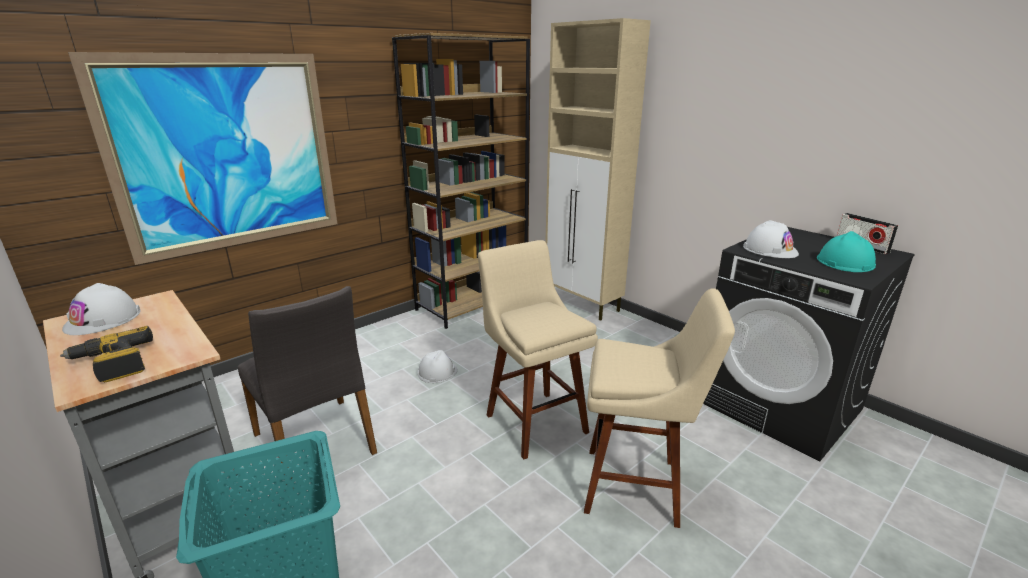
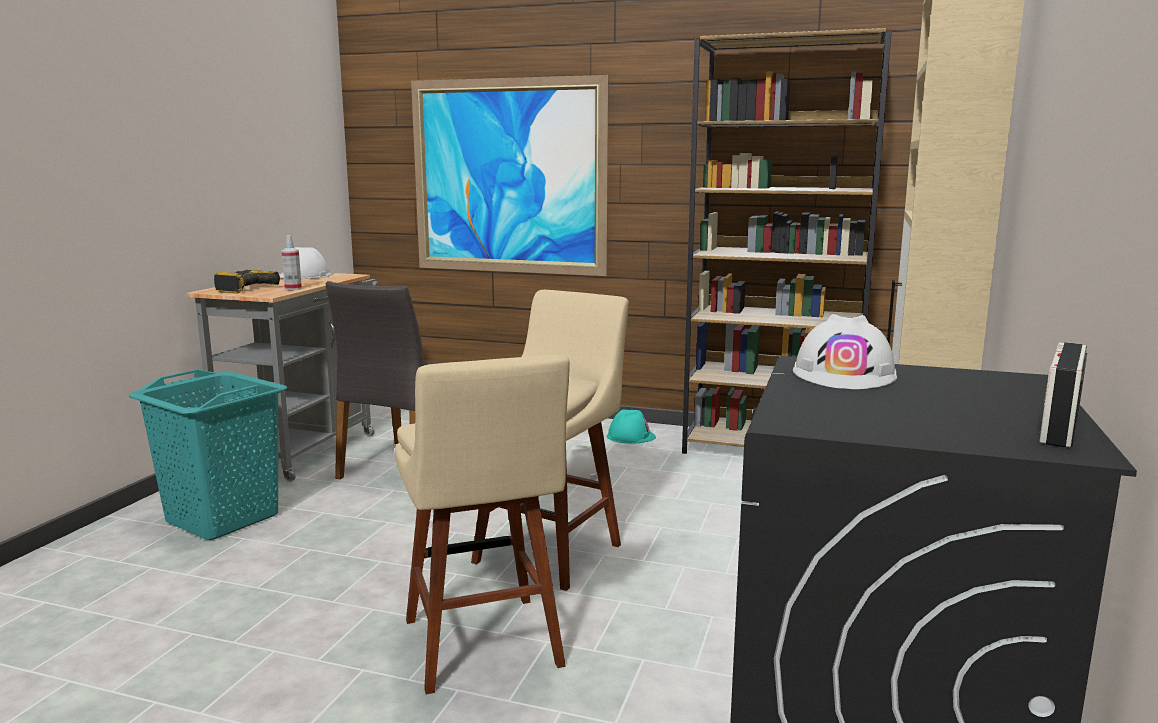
camera: 60 degrees right, 10 degrees down
(182, 336) = (293, 289): none -> spray bottle
(844, 262) = (884, 415): turquoise hard hat -> turquoise hard hat (631, 436)

